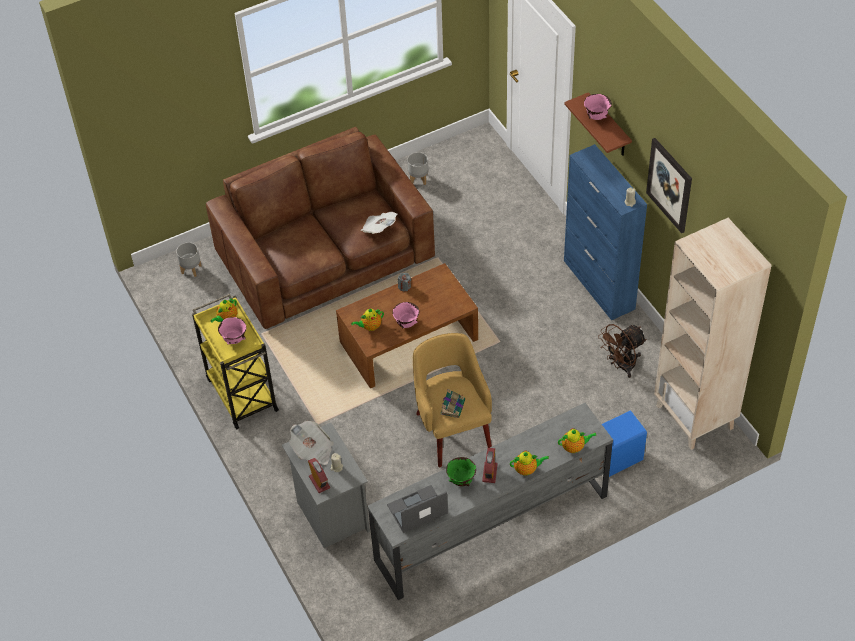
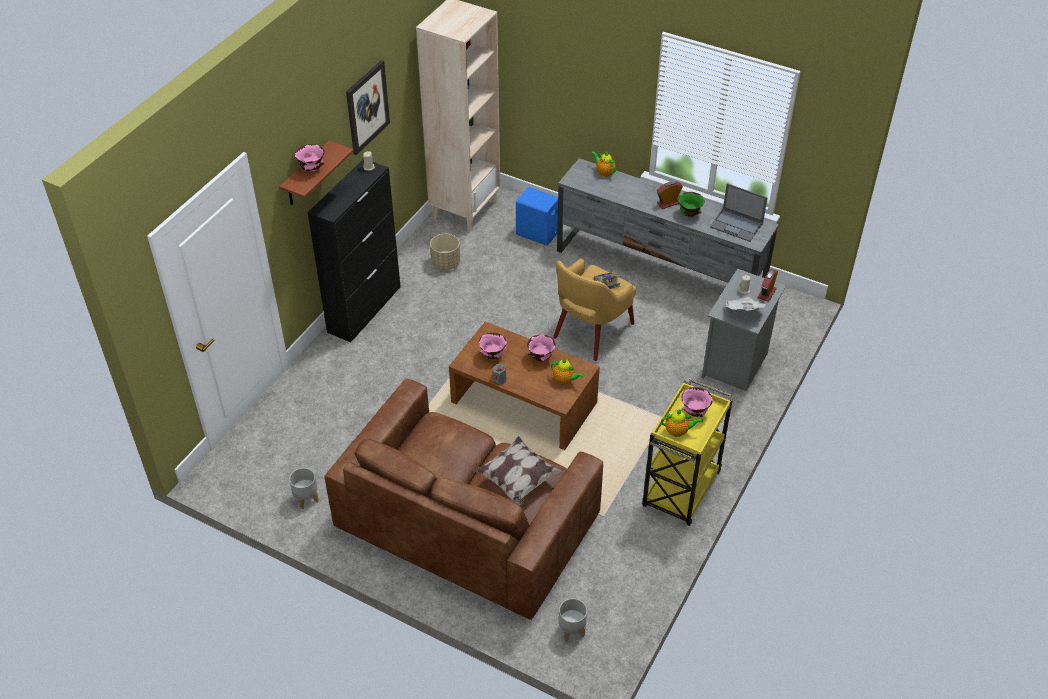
camera: 125 degrees left, 5 degrees down
(295, 246) = (517, 481): none -> pillow
(379, 229) = (445, 426): newspaper -> none
(434, 294) = (492, 355): none -> pink bowl
(527, 469) = (646, 187): teapot -> none
(599, 285) = (365, 309): blue cabinet -> black cabinet
(621, 366) = (445, 263): brown fan -> beige planter

